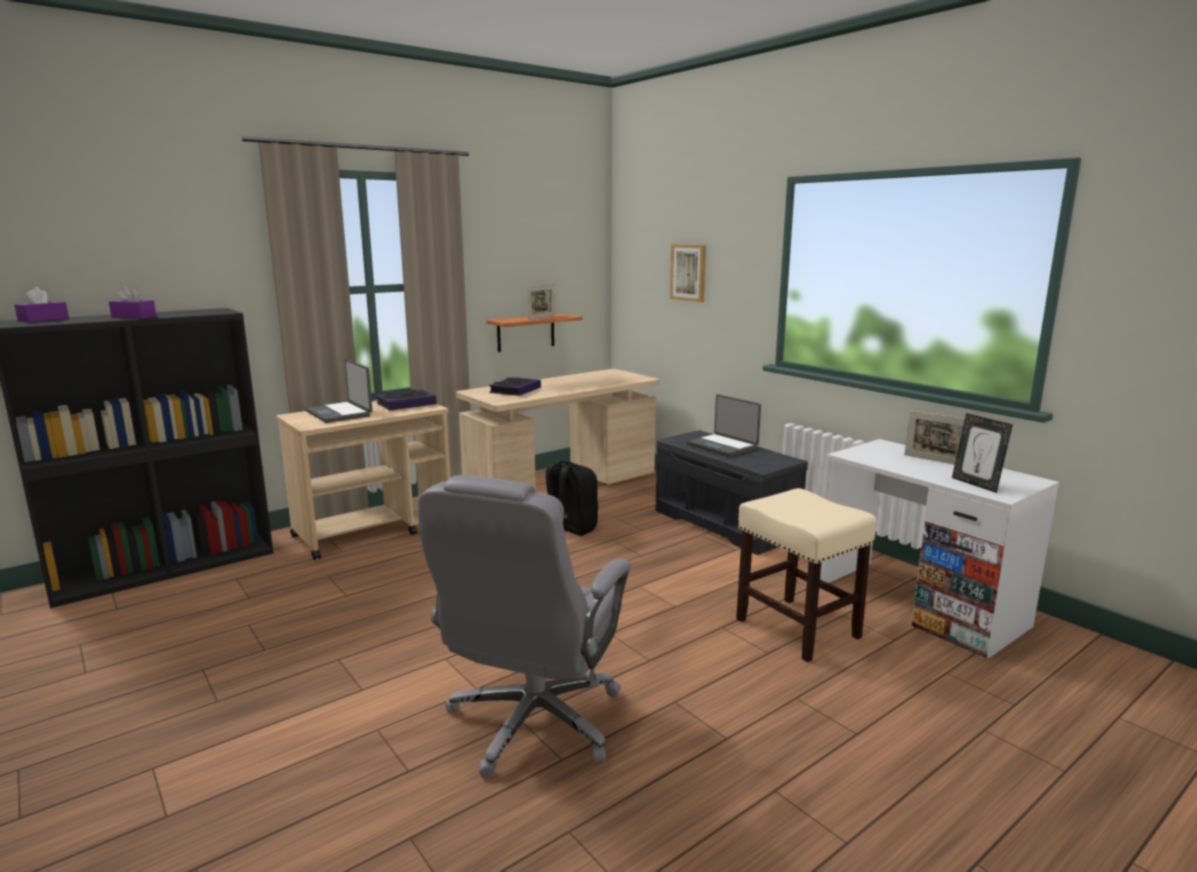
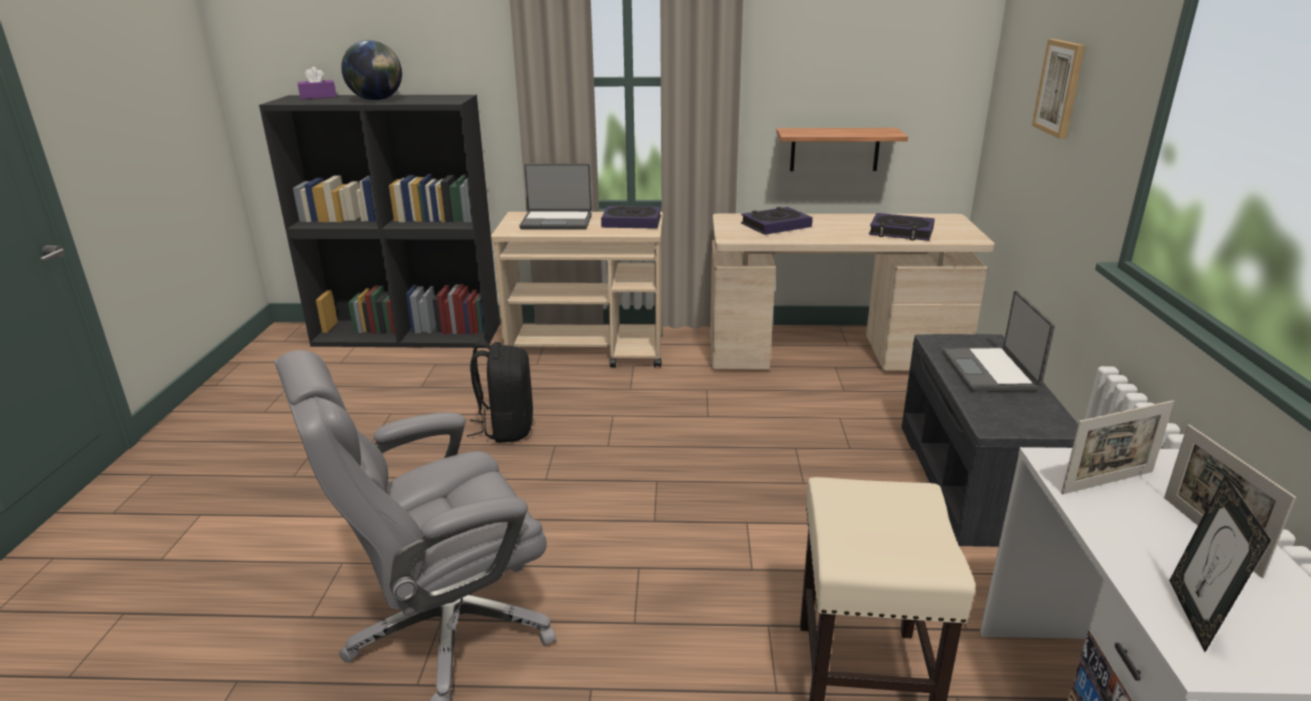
camera: 40 degrees right, 10 degrees up
(134, 316) = (377, 100): purple tissue box -> globe
(340, 413) = (557, 221): laptop -> laptop turned 90 degrees counterclockwise
(541, 317) = (848, 133): picture frame -> picture frame (1107, 482)
(570, 529) = (768, 416): black backpack -> black backpack (506, 428)
(599, 381) = (901, 232): none -> book

